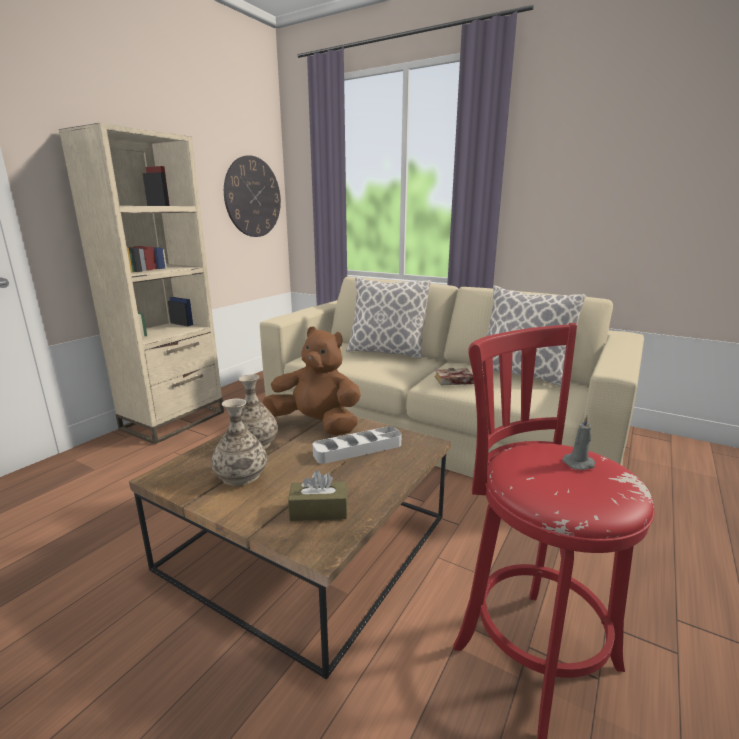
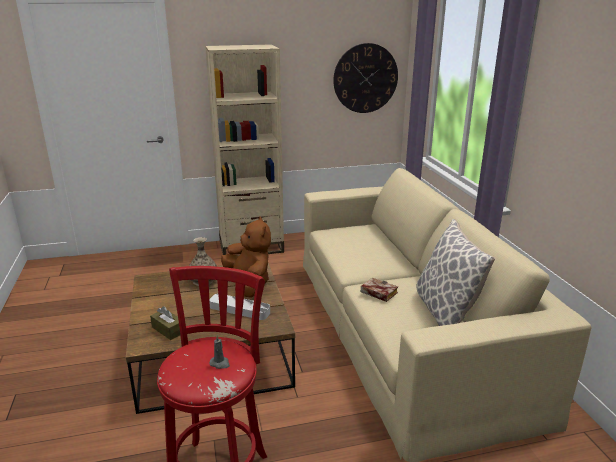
camera: 45 degrees right, 5 degrees up
(241, 476) = (171, 295): vase -> none
(386, 352) = (385, 247): pillow -> none

